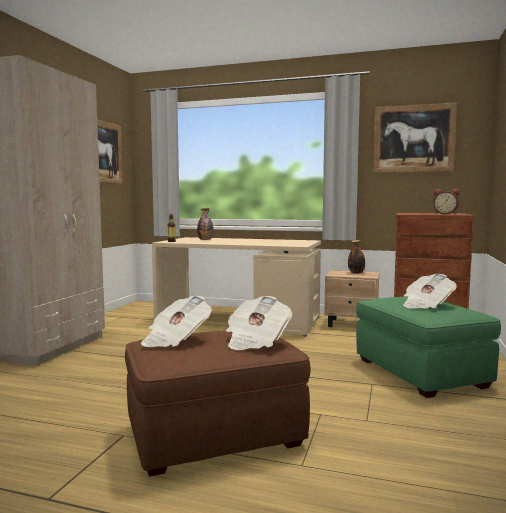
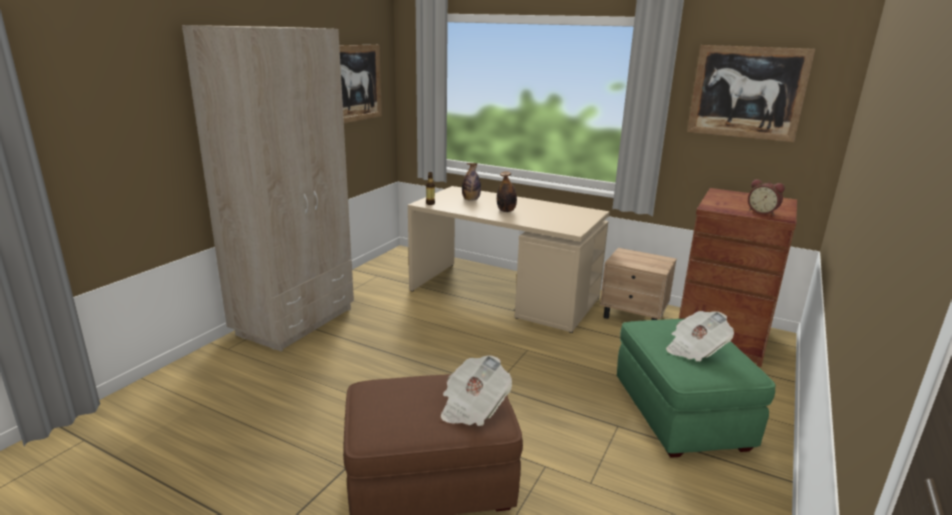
camera: 10 degrees right, 15 degrees up
(175, 340) = (393, 394): newspaper -> none
(356, 273) = (646, 259): bottle -> bottle (506, 211)

